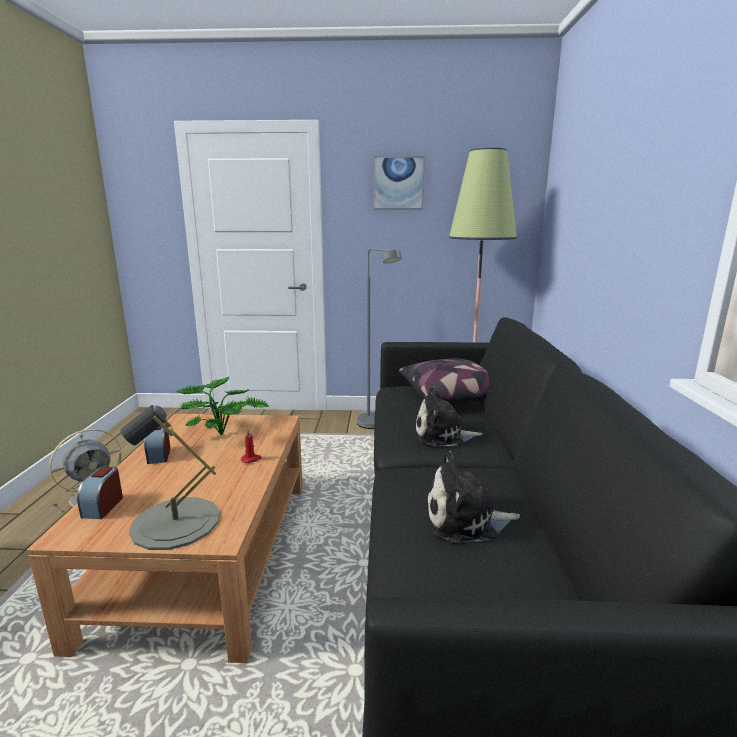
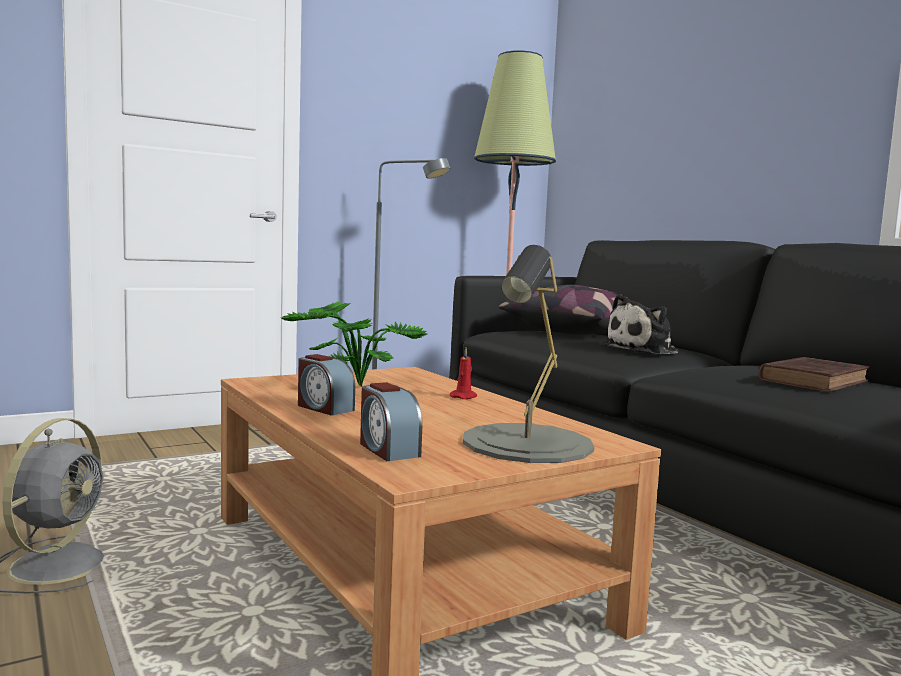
camera: 35 degrees left, 10 degrees down
(398, 183) = (401, 83): picture -> none
(465, 520) = (814, 381): plush toy -> brown book

